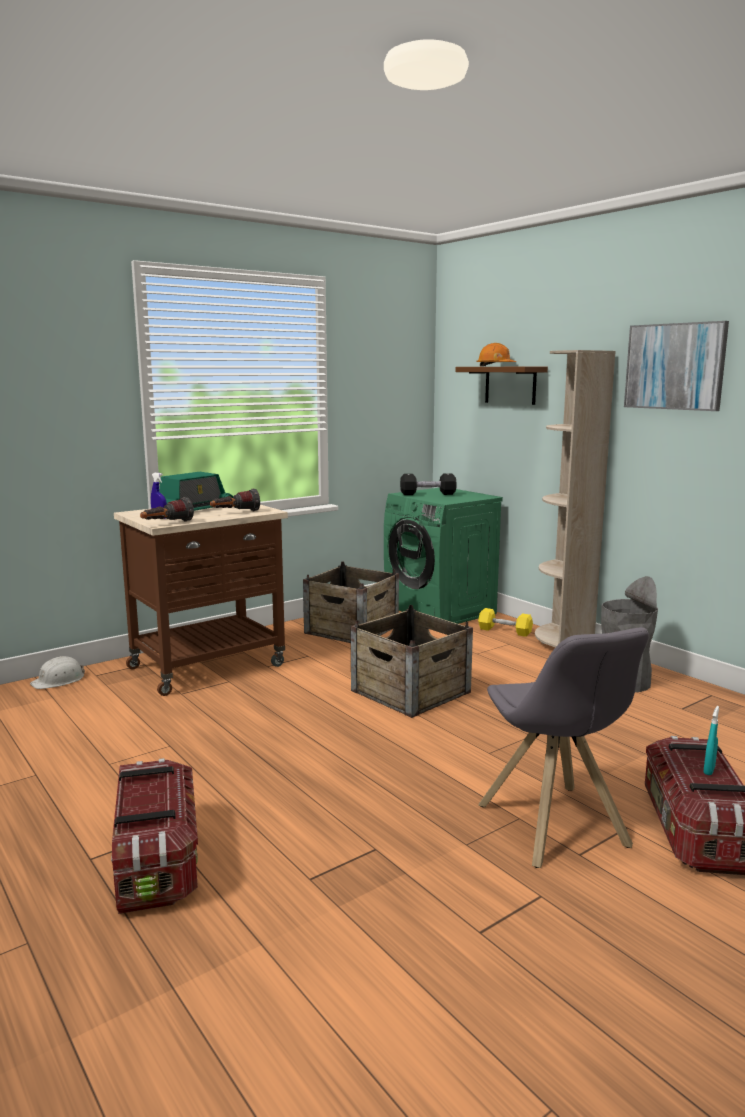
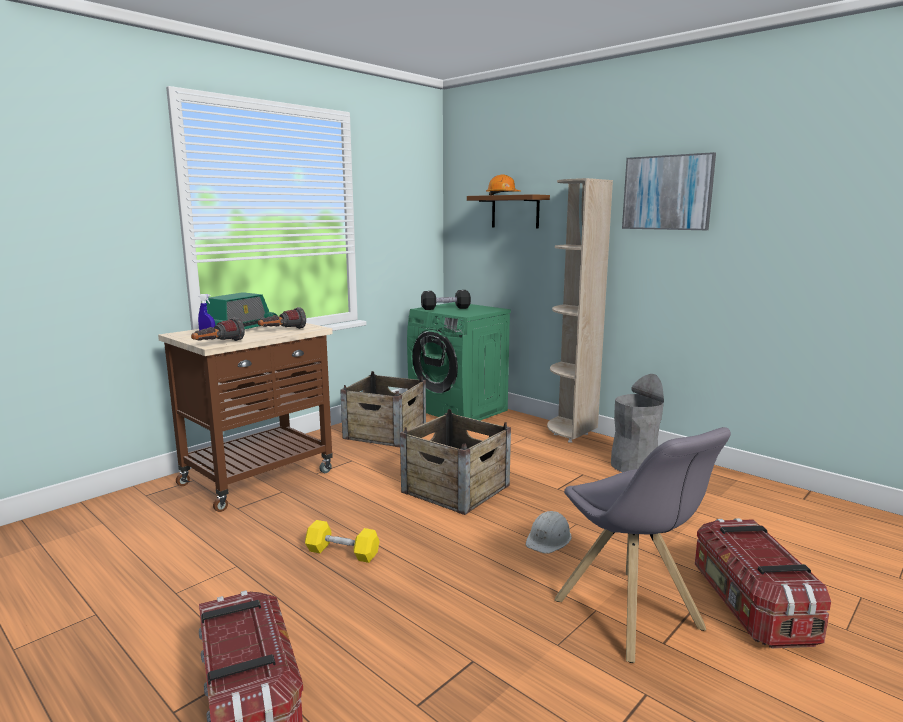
camera: 10 degrees left, 0 degrees up
(59, 680) = (107, 504): white hard hat -> white hard hat (549, 539)
(504, 631) = (519, 425): yellow dumbbell -> yellow dumbbell (342, 553)
(709, 770) = (763, 550): turquoise spray bottle -> none

